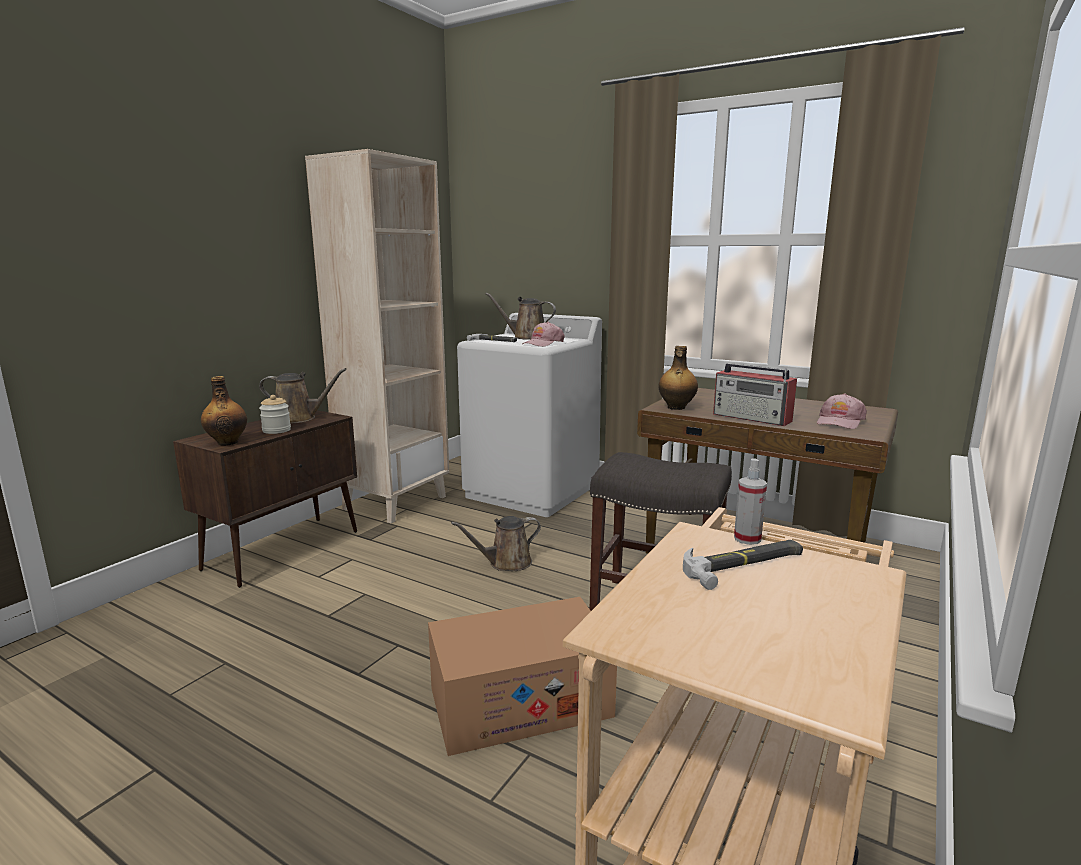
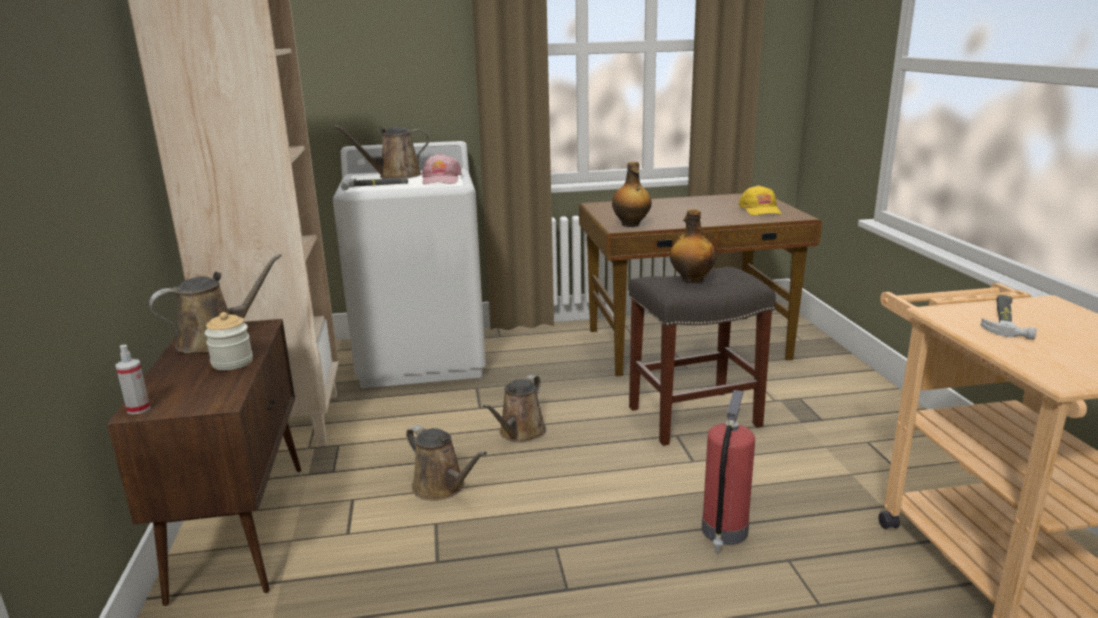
camera: 40 degrees left, 5 degrees up
(227, 442) = (208, 397): bottle -> bottle (691, 280)
(404, 575) = (442, 487): none -> brown watering can
(520, 702) = (724, 532): cardboard box -> fire extinguisher
(747, 539) = (969, 304): spray bottle -> spray bottle (138, 409)
(752, 418) = (704, 220): radio -> none
(839, 422) = (760, 210): pink cap -> yellow cap

